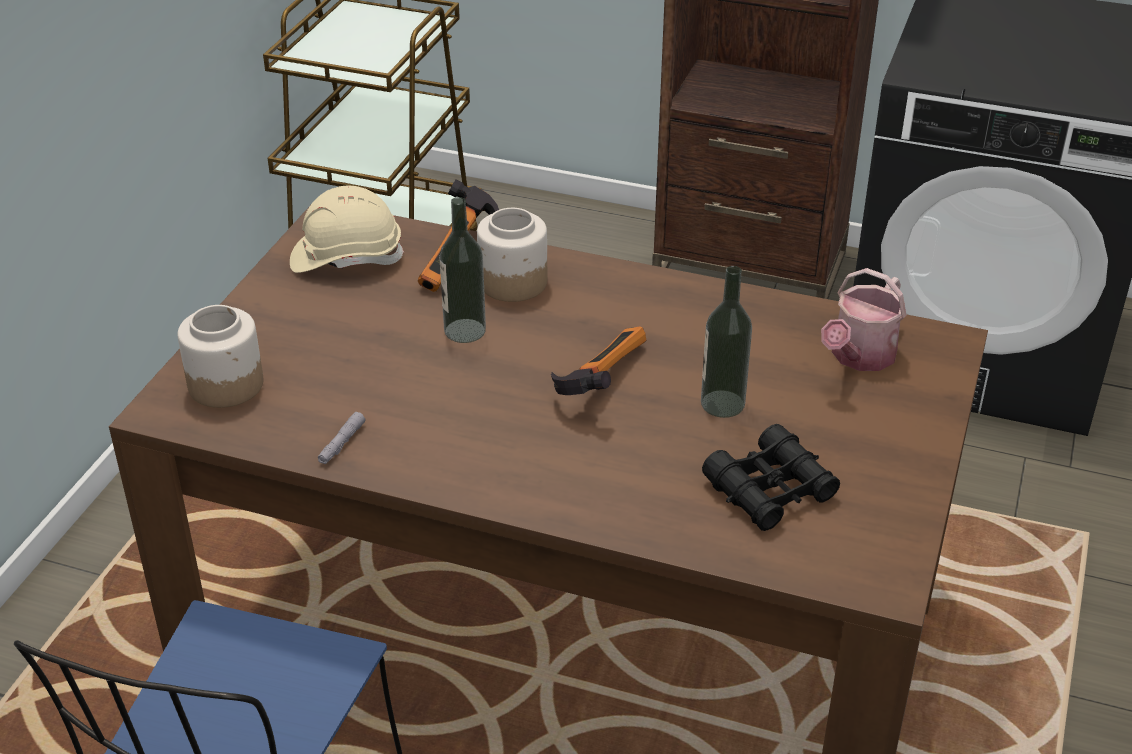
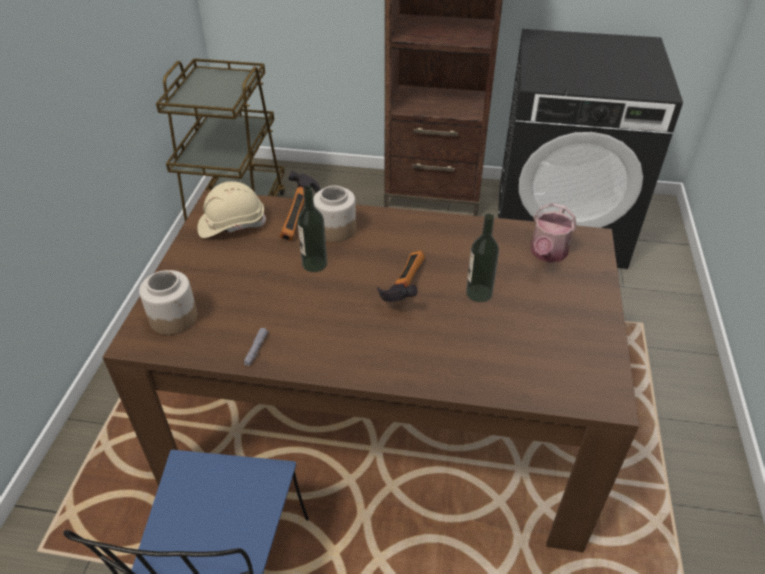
camera: 10 degrees left, 5 degrees up
(770, 490) = (523, 346): black binoculars -> none

